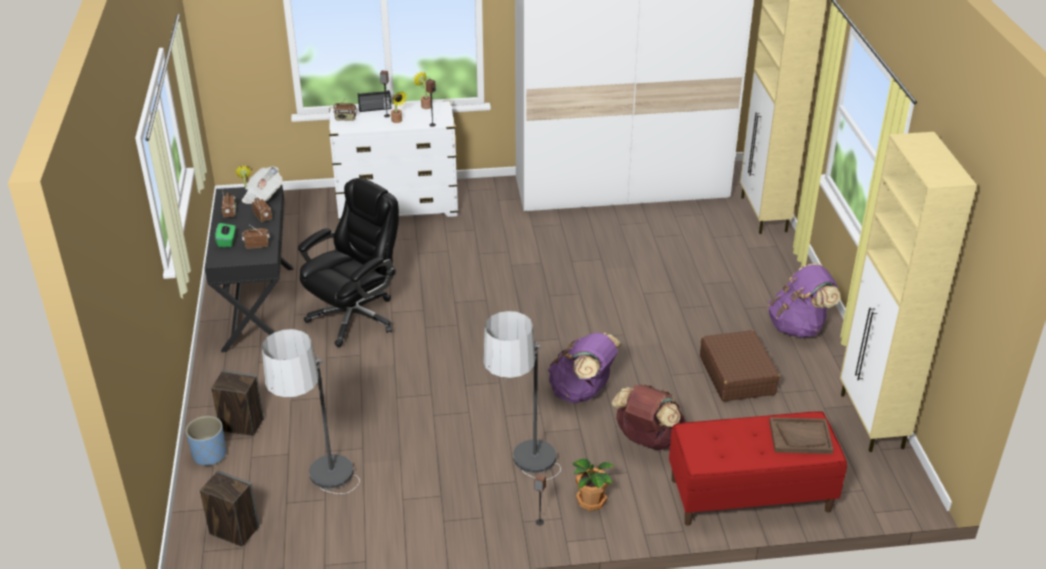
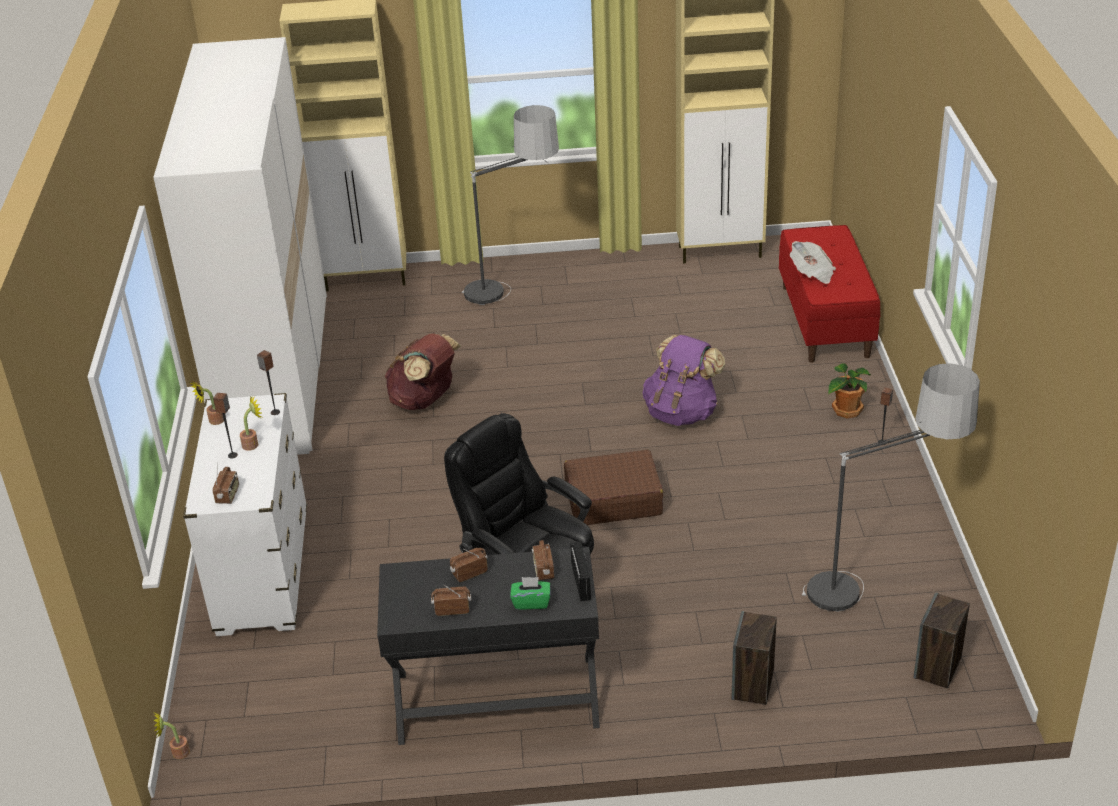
camera: 85 degrees left, 0 degrees up
(209, 455) = (811, 709): blue planter -> none
(262, 196) = (410, 580): newspaper -> newspaper (812, 273)
(375, 109) = (207, 468): radio -> radio (582, 582)
(525, 483) = (828, 451): floor lamp -> floor lamp (514, 299)
(648, 441) = (756, 373): brown backpack -> brown backpack (424, 400)
(737, 375) = (654, 316): brown suitcase -> brown suitcase (612, 500)
(798, 327) = (577, 276): purple backpack -> none
(800, 437) = (819, 242): brown tray -> none

